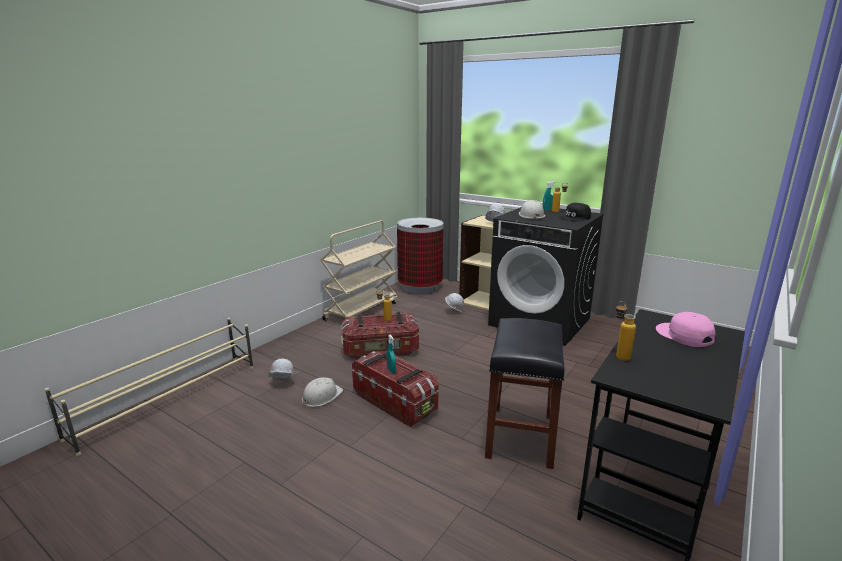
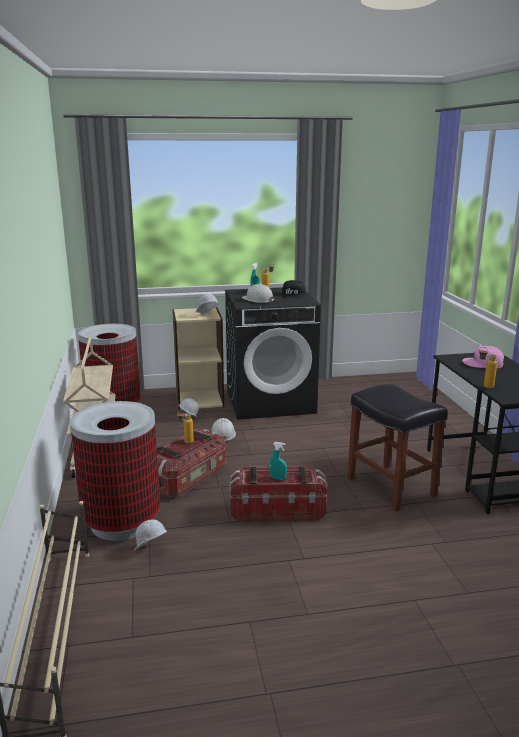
camera: 45 degrees left, 0 degrees up
(300, 358) = (122, 522): none -> trash can
(321, 396) = (210, 539): white hard hat -> white hard hat (222, 434)

